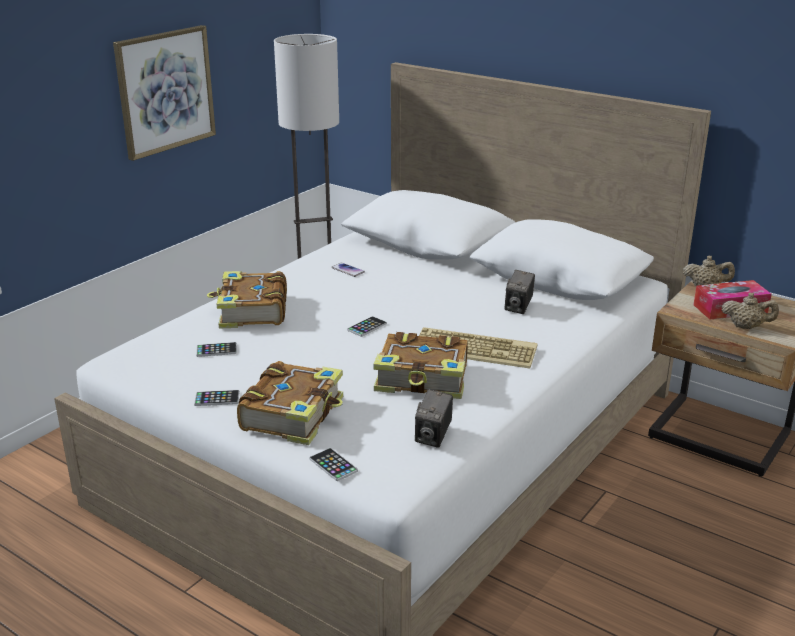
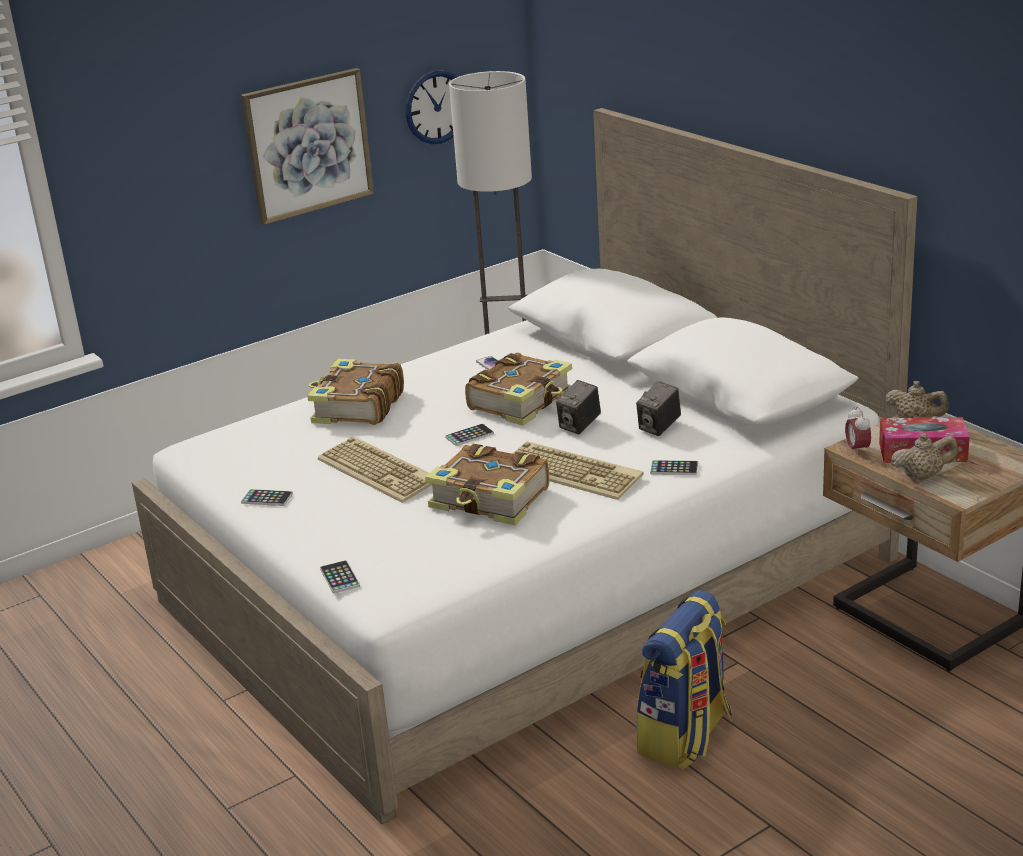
camera: 20 degrees right, 0 degrees up
(216, 350) = (296, 447): phone -> phone (674, 468)
(258, 63) = (436, 107): none -> wall clock
(294, 414) = (333, 523): book -> book (522, 402)
(308, 364) = (380, 471): none -> keyboard
(433, 437) = (458, 561): camera -> camera (579, 426)
(605, 561) = (685, 737): none -> backpack
(682, 311) = (857, 450): none -> alarm clock
(746, 327) = (922, 476): beige teapot -> beige teapot turned 45 degrees counterclockwise

